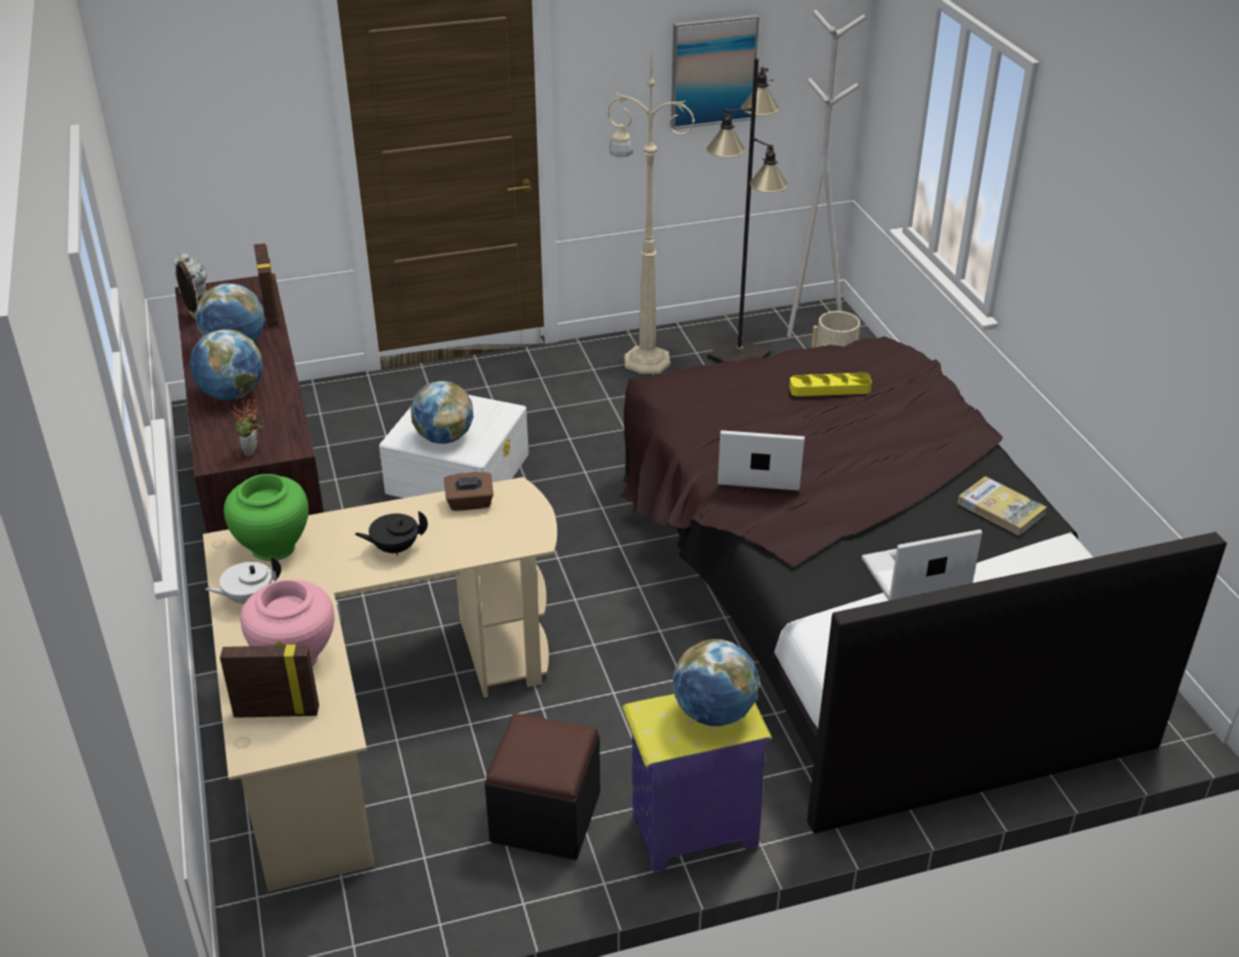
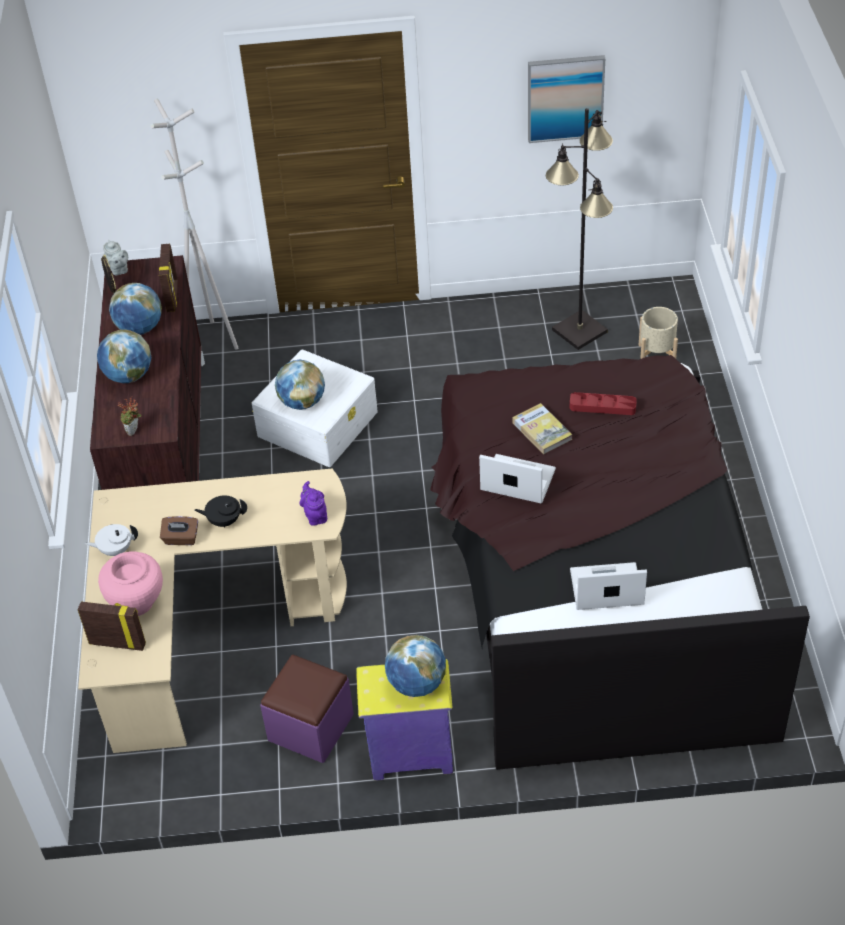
camera: 15 degrees right, 10 degrees up
(274, 548) = (140, 509): green vase -> none
(470, 503) = (287, 488): brown tissue box -> brown tissue box (181, 539)
(517, 529) = (315, 515): none -> purple teapot
(545, 817) = (310, 727): black ottoman -> purple ottoman
(644, 360) = (498, 327): beige floor lamp -> none
(809, 324) = (652, 302): grey clothes rack -> grey clothes rack (212, 341)
(830, 388) = (602, 406): yellow tray -> red tray
(1000, 509) = (696, 539): book -> book (542, 431)

